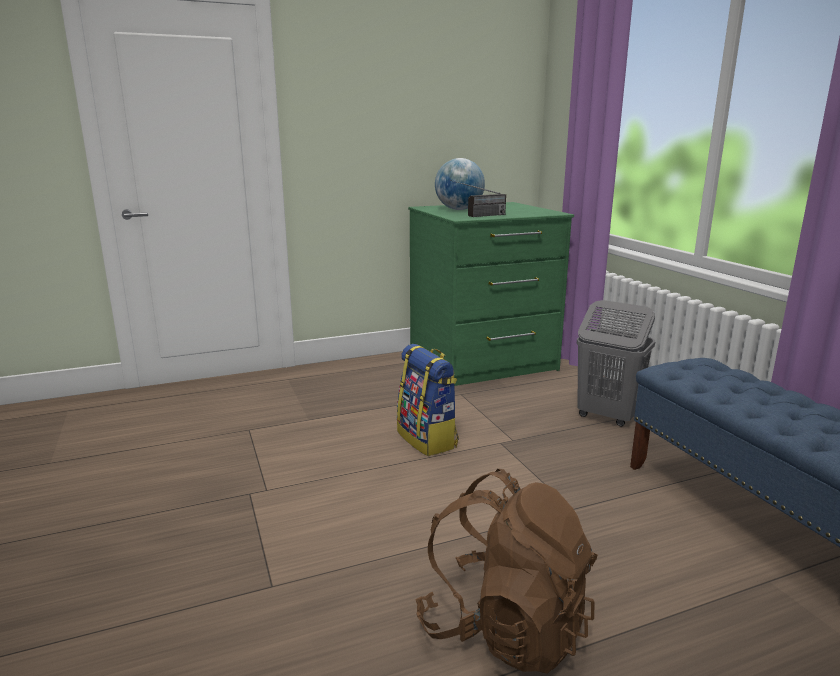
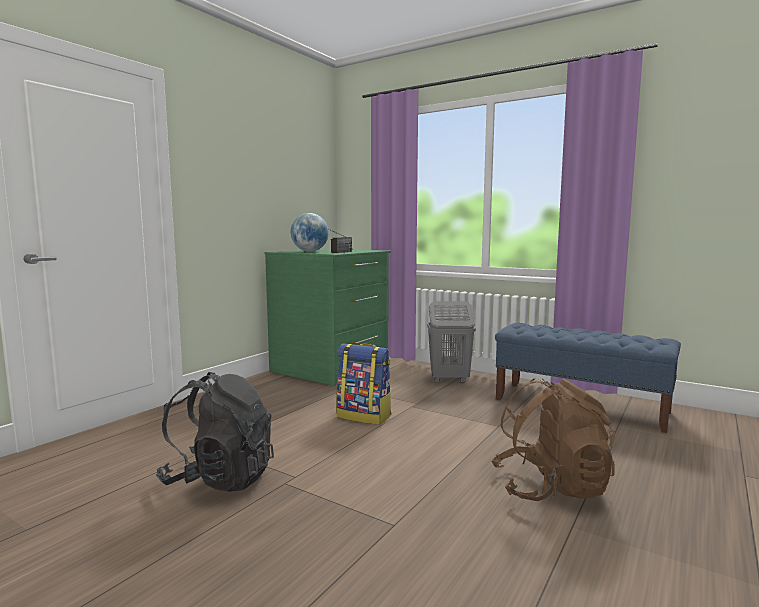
camera: 35 degrees left, 10 degrees down
(210, 467) = (220, 478): none -> black backpack

